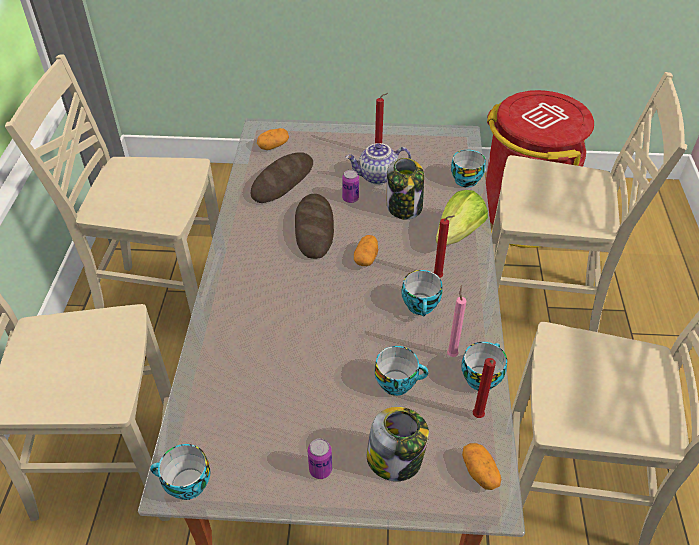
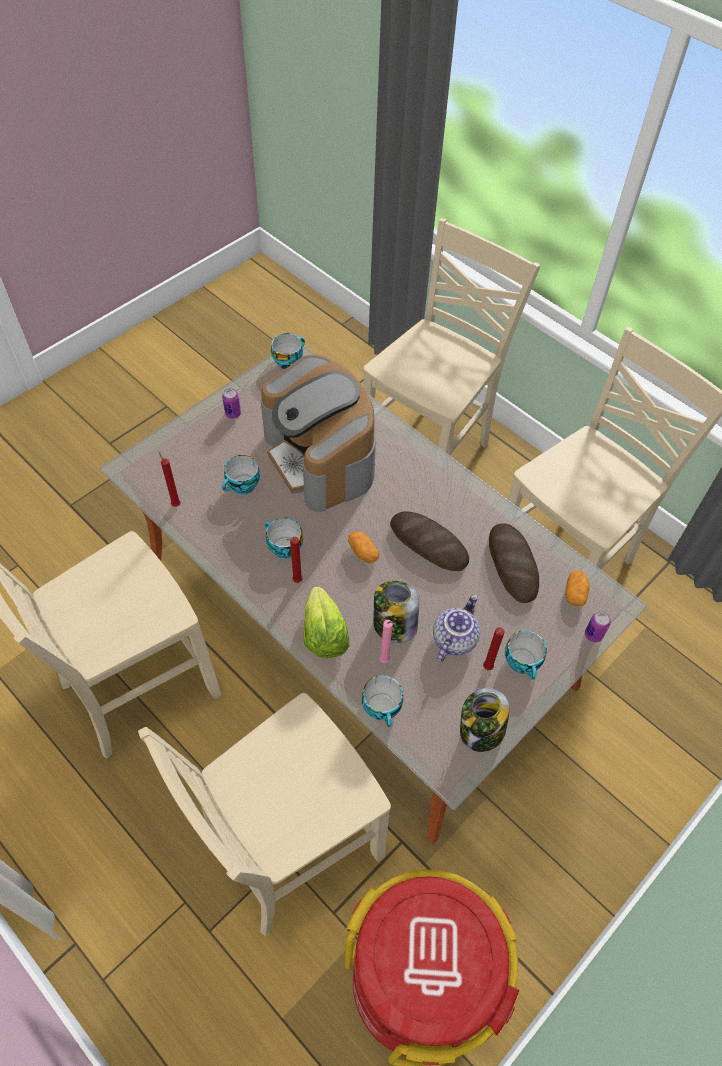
camera: 130 degrees right, 10 degrees up
(301, 349) = (321, 458): none -> coffee machine
(350, 198) = (443, 595): can -> can (593, 635)
(395, 460) = (199, 447): jar -> jar (481, 731)
(452, 353) = (229, 530): pink candle -> pink candle (385, 661)
(480, 473) = (147, 476): potato -> none
(481, 376) = (196, 530): cup -> cup (523, 663)

